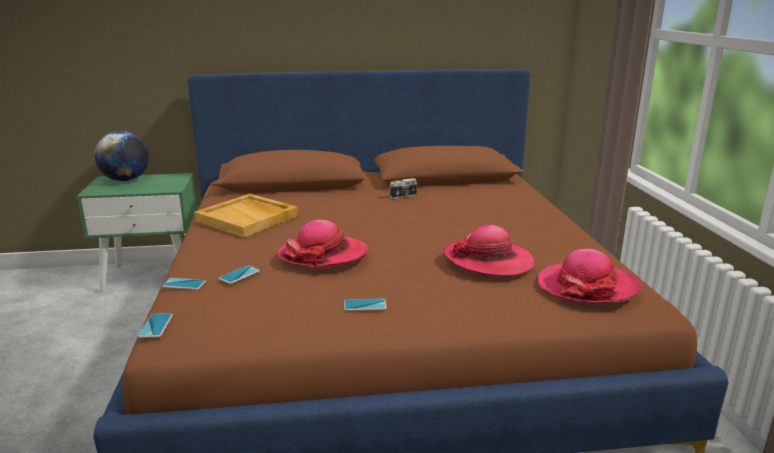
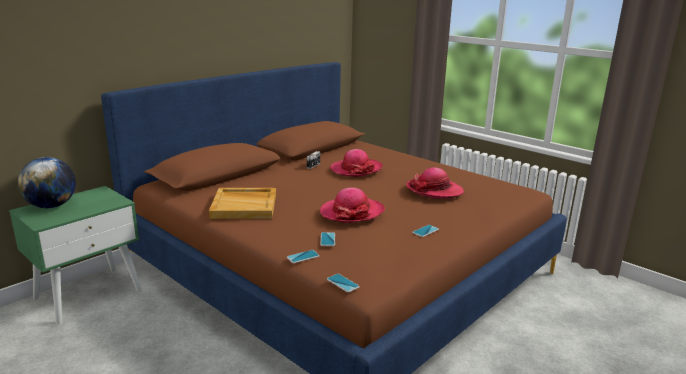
camera: 40 degrees left, 0 degrees up
(587, 287) = (495, 190): hat -> hat (356, 169)

